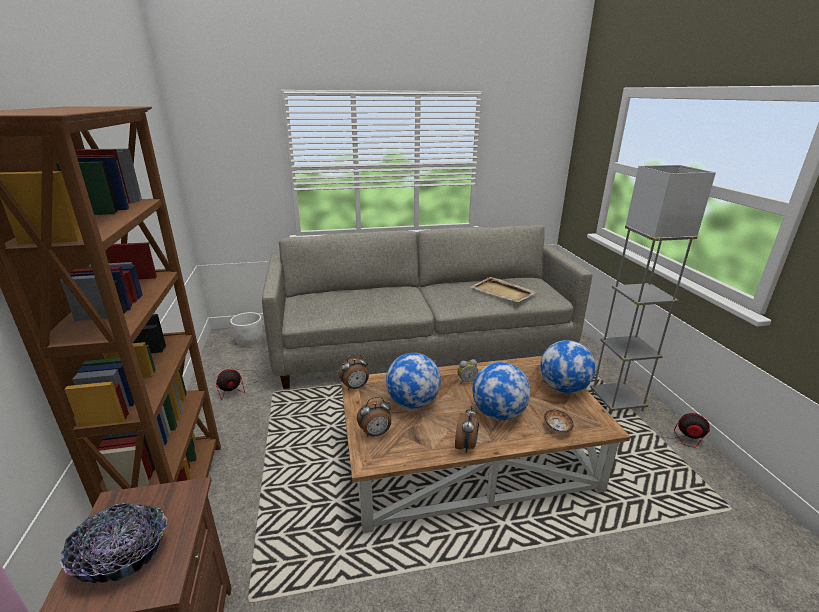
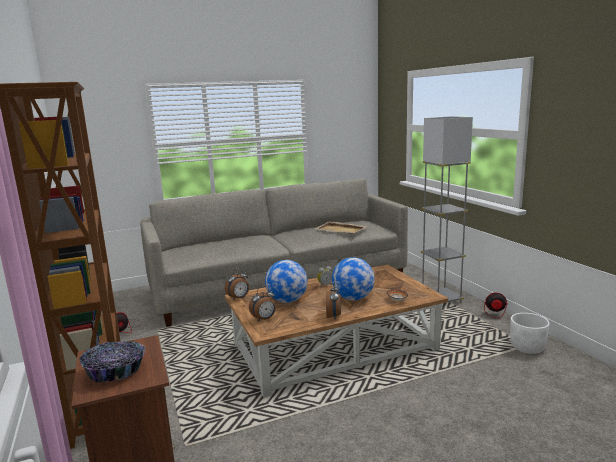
camera: 10 degrees left, 10 degrees down
(249, 341) = (122, 300): white planter -> white planter (527, 348)
(563, 388) = (398, 280): globe -> none

